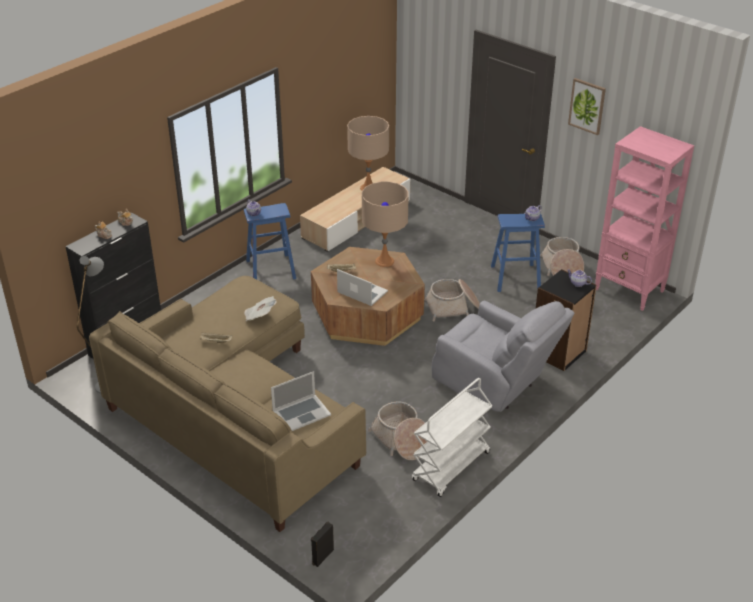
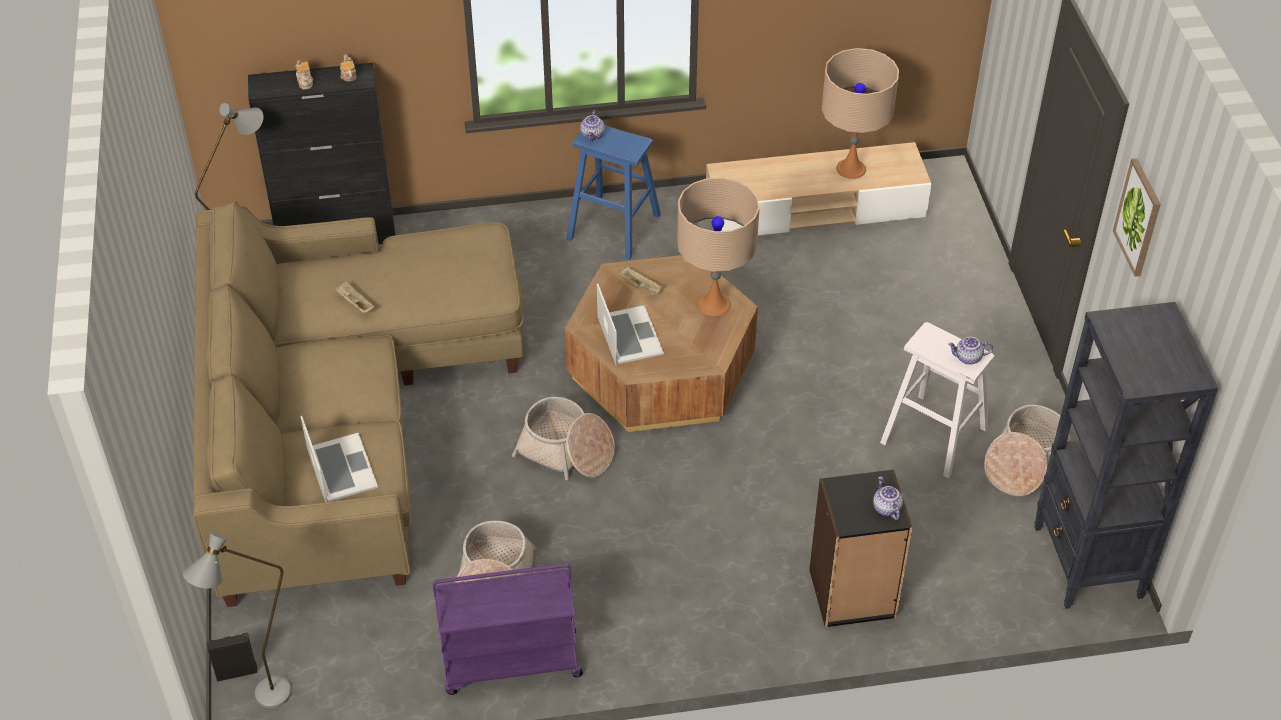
camera: 40 degrees right, 10 degrees up
(259, 316) = (444, 297): newspaper -> none
(301, 413) = (341, 468): laptop -> laptop turned 120 degrees counterclockwise
(354, 560) = (263, 702): none -> grey floor lamp
(451, 467) = (510, 664): white cart -> purple cart
(453, 307) = (787, 430): basket -> basket (566, 451)
(495, 384) = (705, 584): grey armchair -> none
(515, 277) = (934, 435): blue stool -> white stool
(629, 290) = (1087, 563): pink bookcase -> black bookcase

